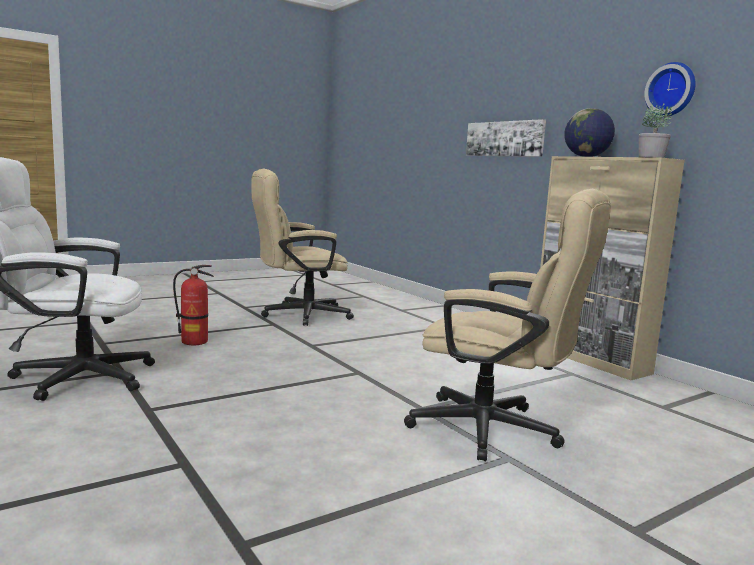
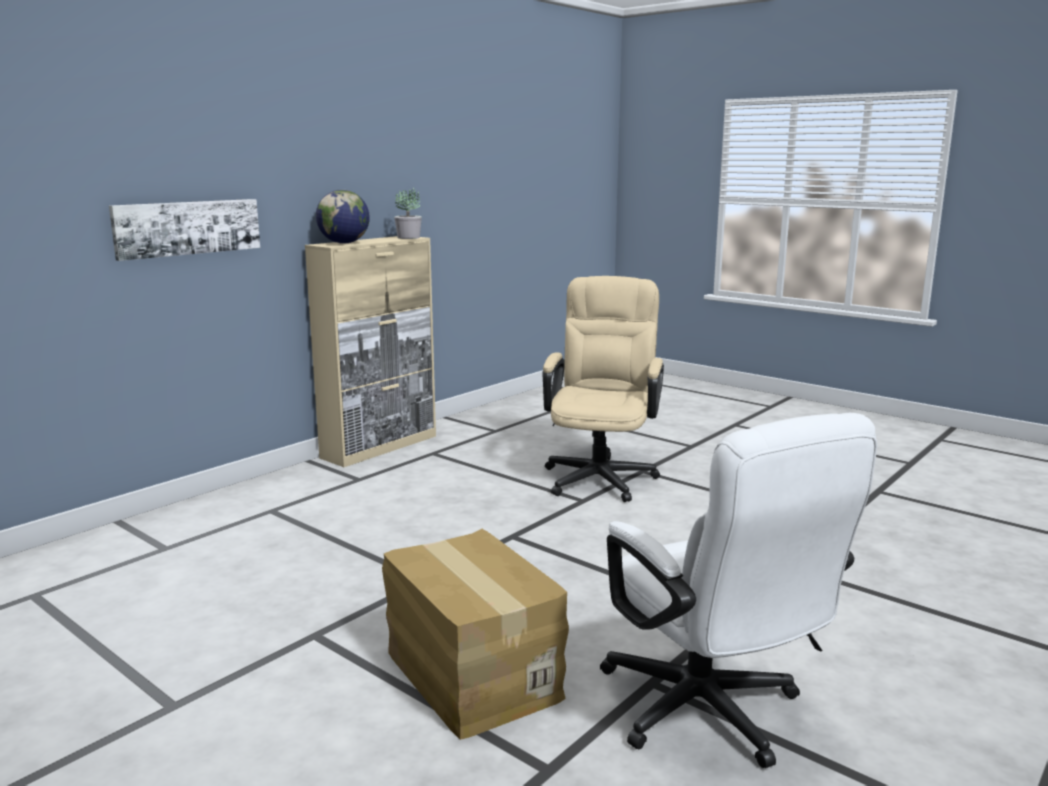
camera: 105 degrees left, 5 degrees up
(194, 342) = (470, 675): fire extinguisher -> cardboard box
(298, 315) = (233, 628): beige office chair -> none
(671, 90) = (381, 171): wall clock -> none

